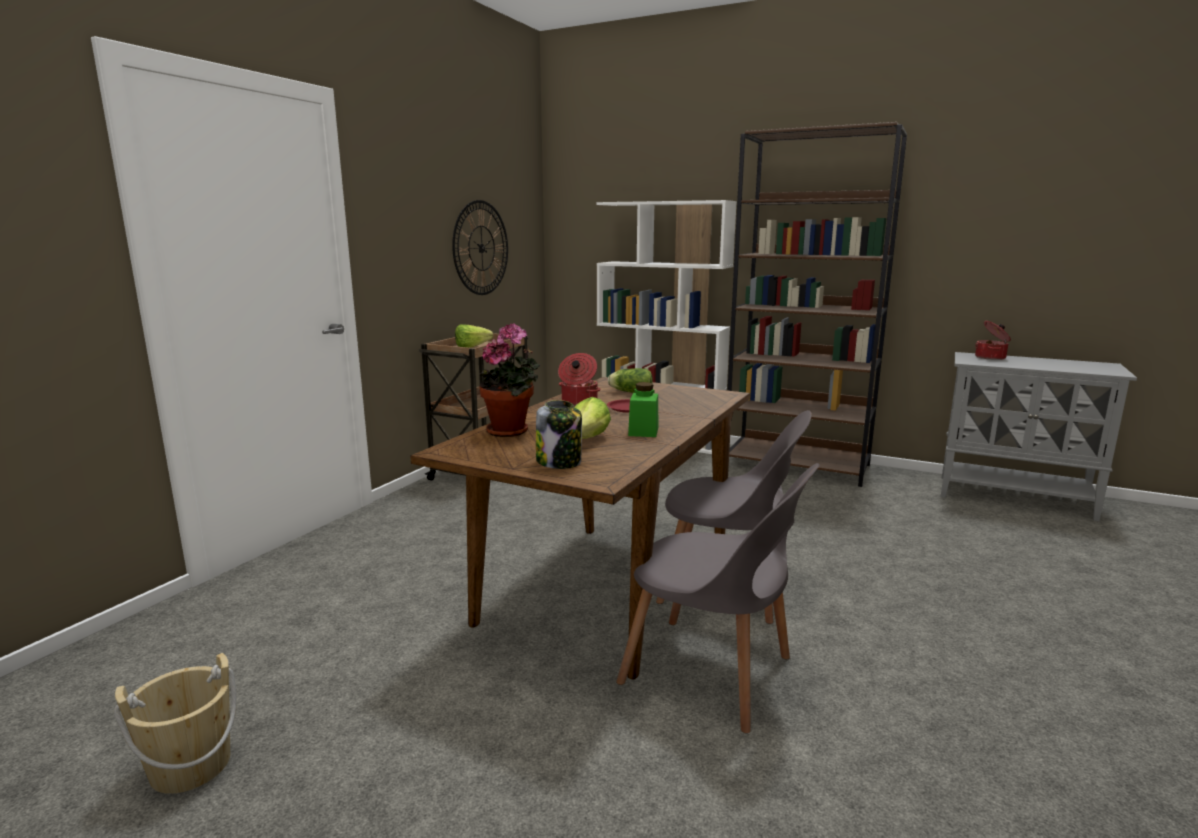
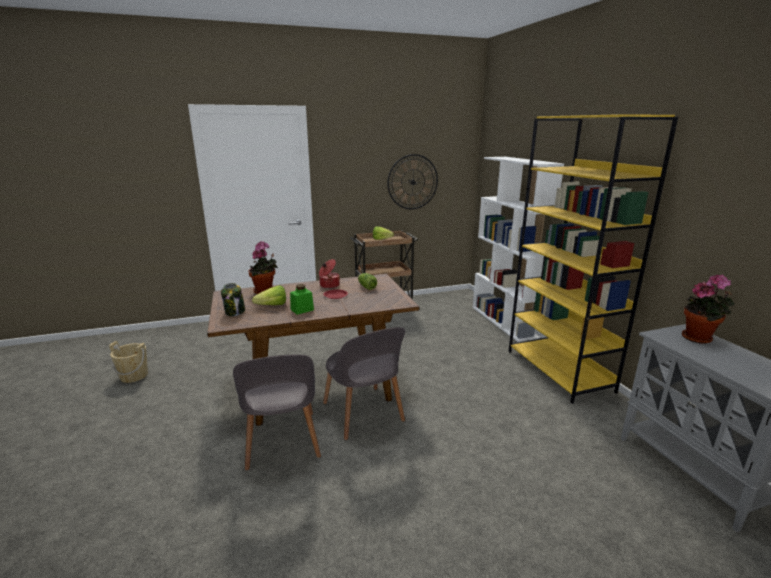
camera: 45 degrees right, 5 degrees up
(797, 465) = (559, 371): brown bookcase -> yellow bookcase
(991, 357) = (699, 338): cooking pot -> potted plant

